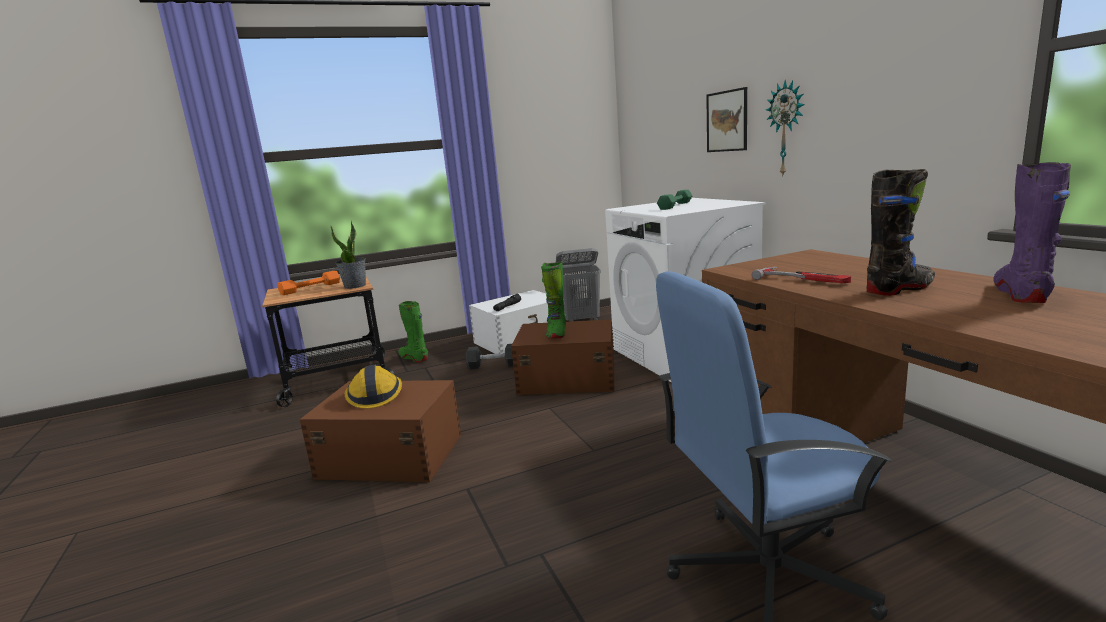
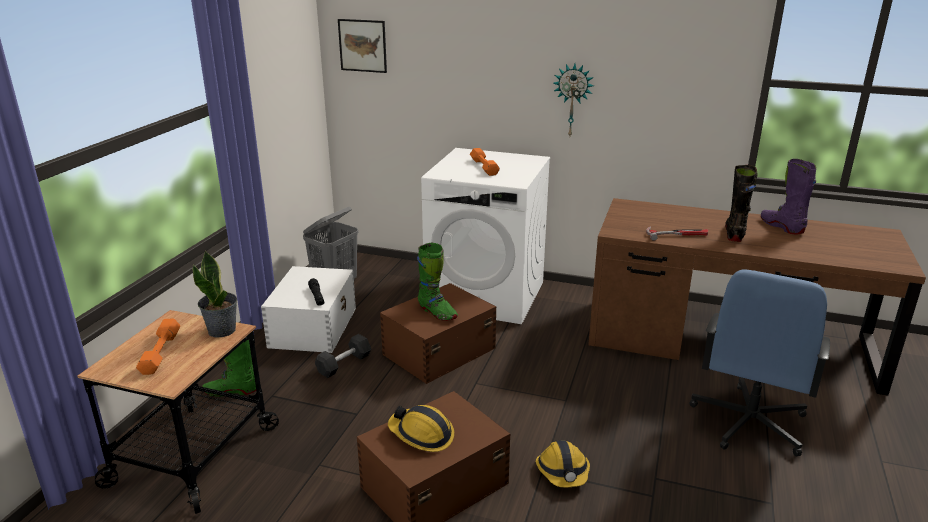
camera: 50 degrees left, 10 degrees up
(479, 498) = (563, 472): none -> hard hat
(675, 205) = (484, 167): green dumbbell -> orange dumbbell
(727, 121) = (502, 84): picture -> picture (362, 45)

